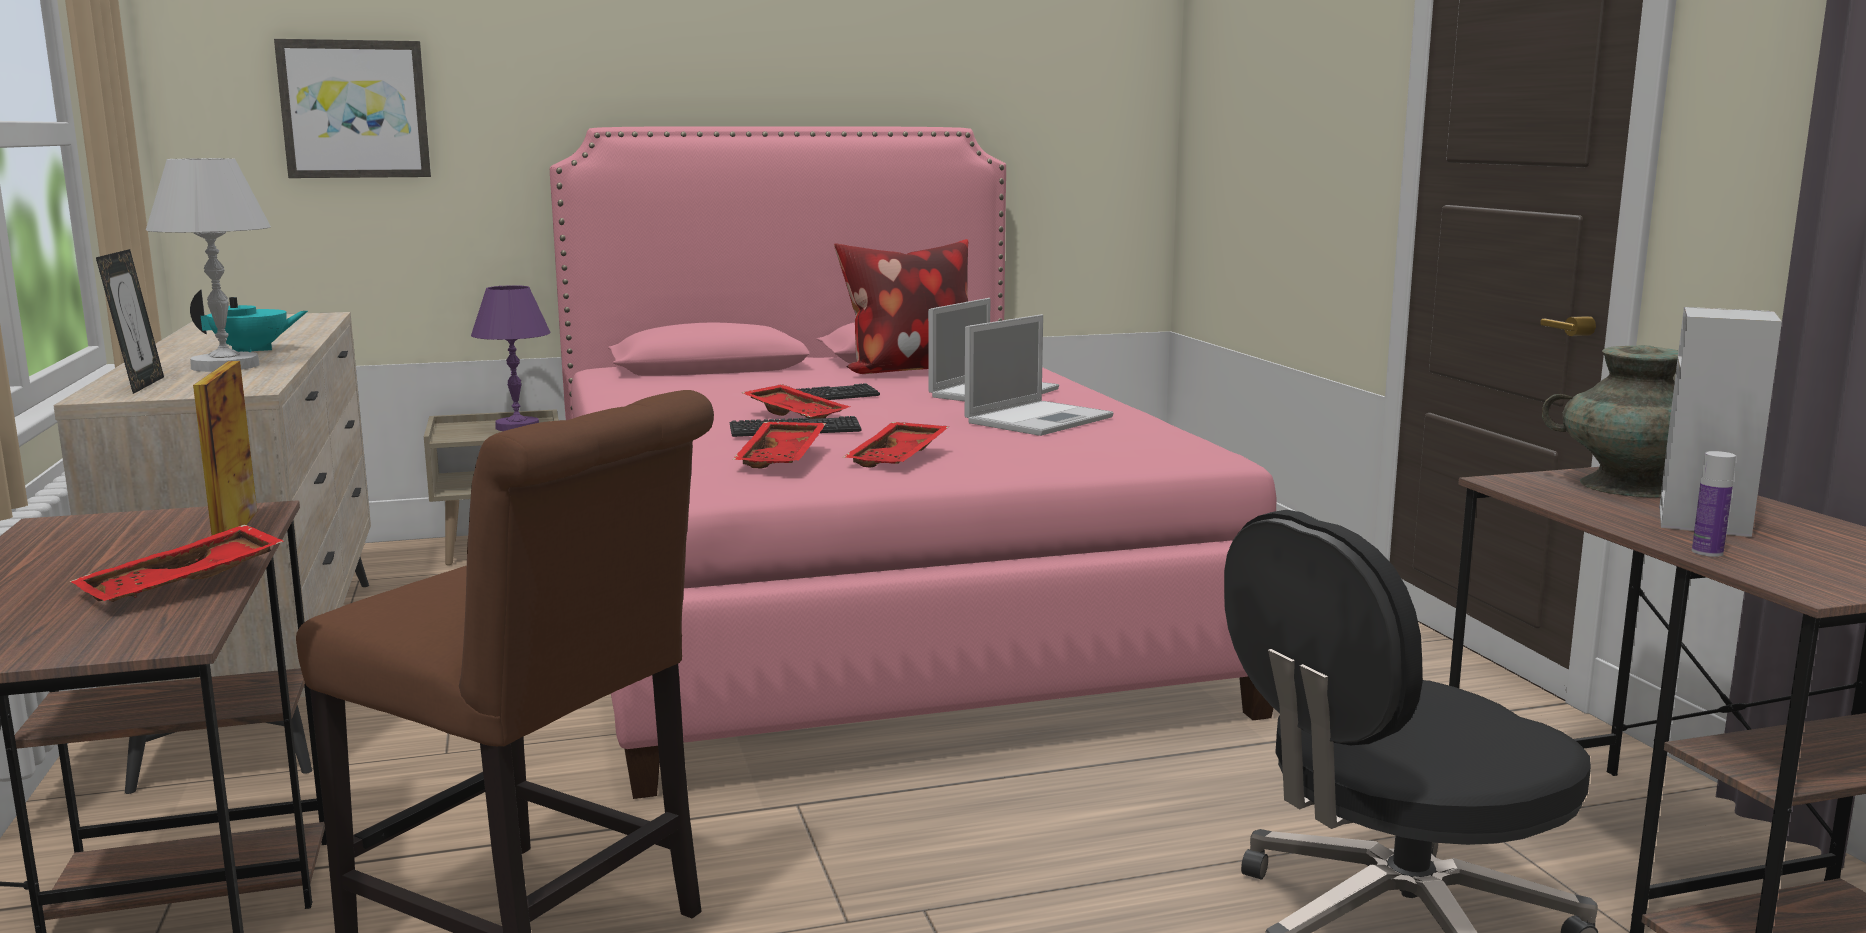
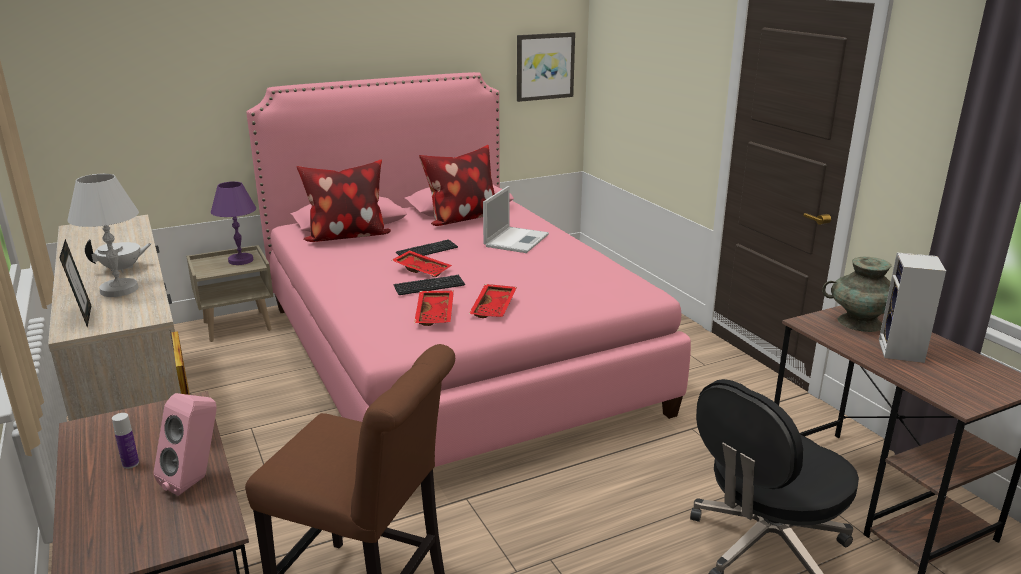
camera: 10 degrees left, 10 degrees up
(183, 587) = (196, 480): red tray -> pink speaker
(252, 351) = (122, 269): turquoise teapot -> white teapot
(354, 109) = (125, 84): picture -> picture (544, 66)
(691, 380) = (346, 237): none -> pillow
(1040, 419) = (550, 265): laptop -> none
(1707, 552) = (909, 377): bottle -> bottle (130, 464)

